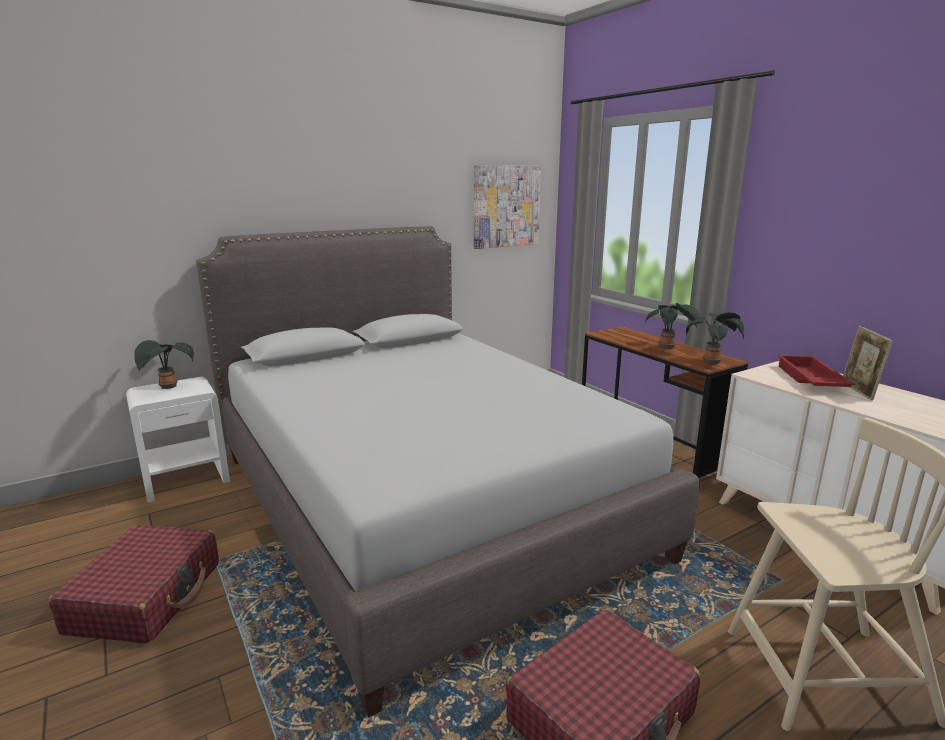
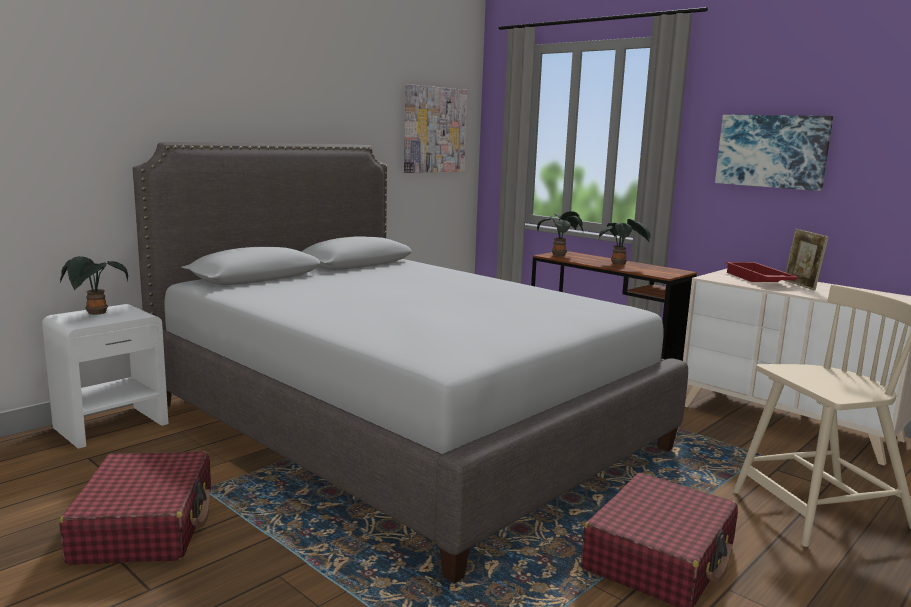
camera: 15 degrees left, 5 degrees down
(712, 362) = (667, 273): potted plant -> potted plant (559, 255)
(842, 234) = (772, 151): none -> picture

